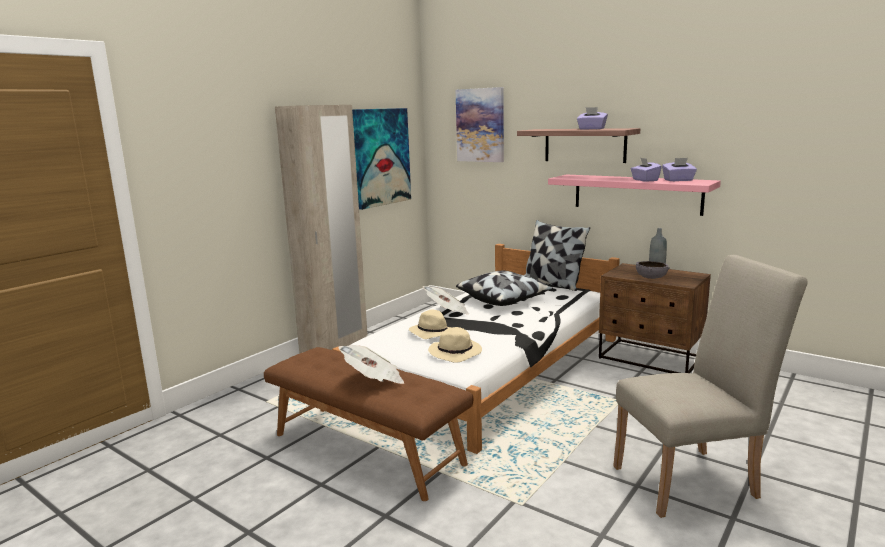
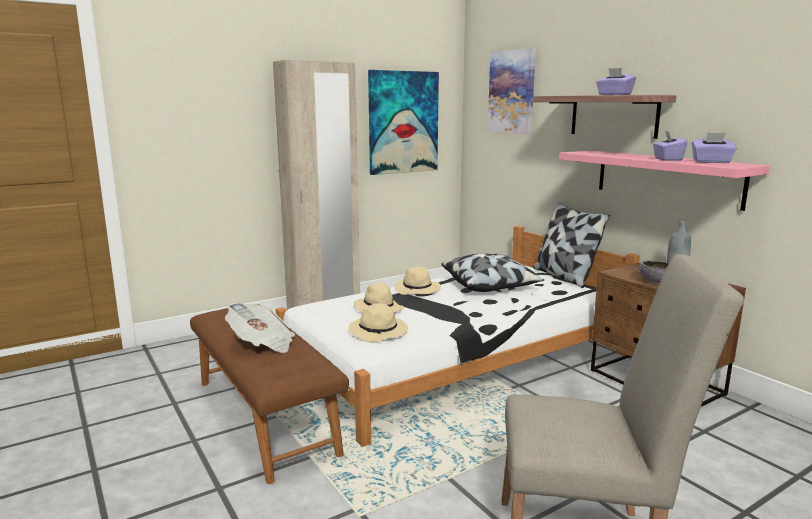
camera: 20 degrees right, 0 degrees up
(447, 312) = (417, 290): newspaper -> beige hat

